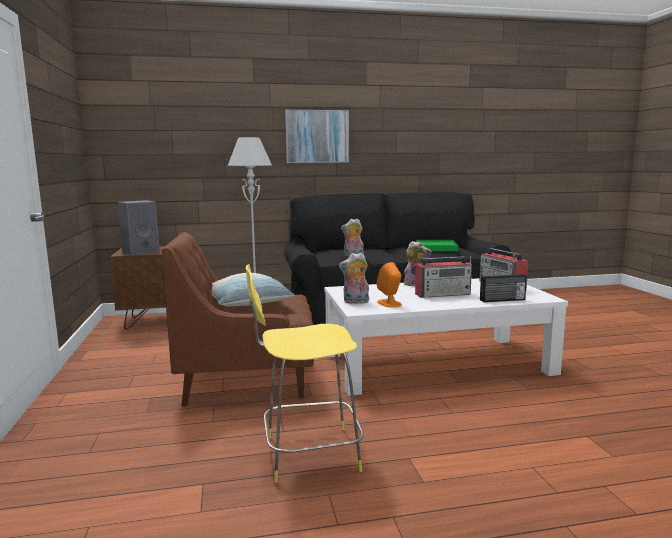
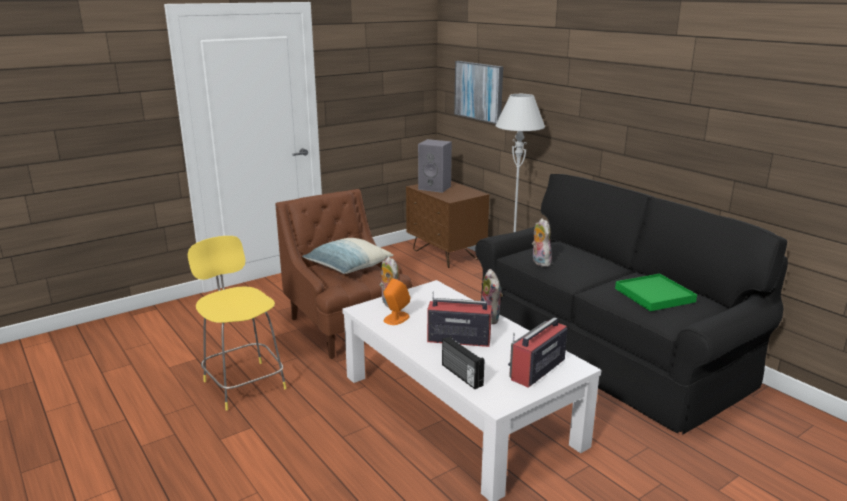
camera: 65 degrees right, 10 degrees up
(317, 136) = (607, 100): picture -> picture (479, 91)
(443, 294) = (458, 339): radio -> radio turned 135 degrees clockwise

